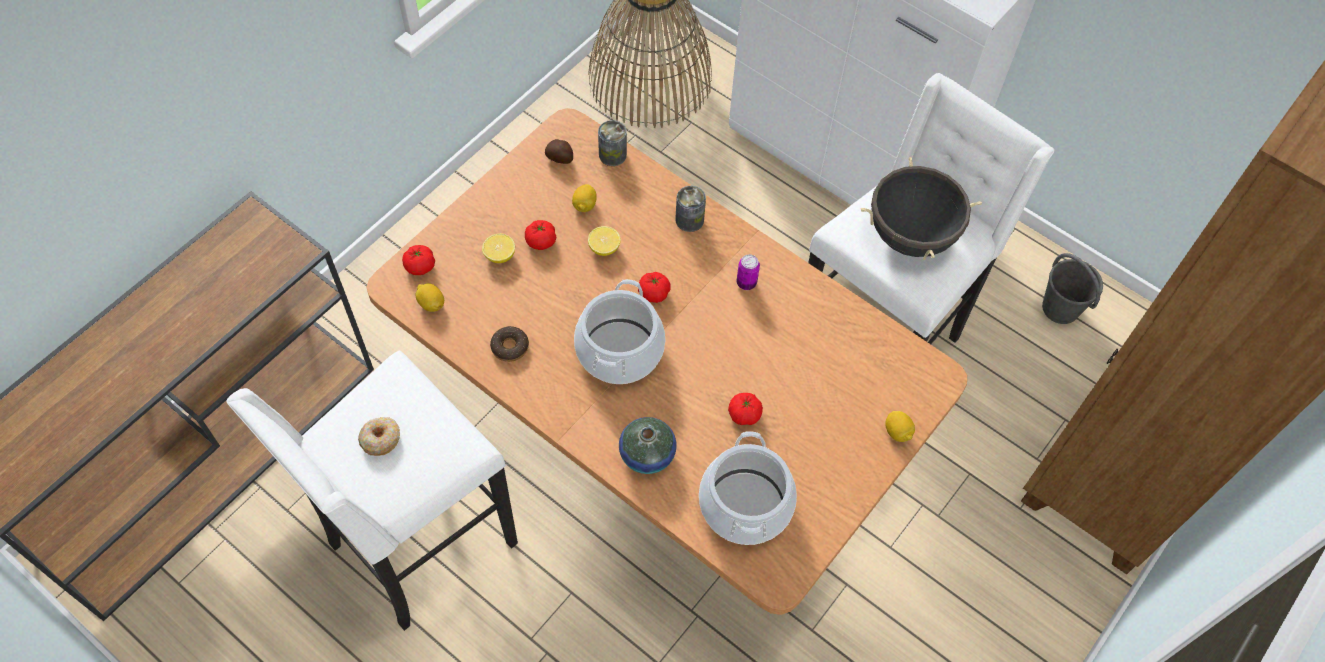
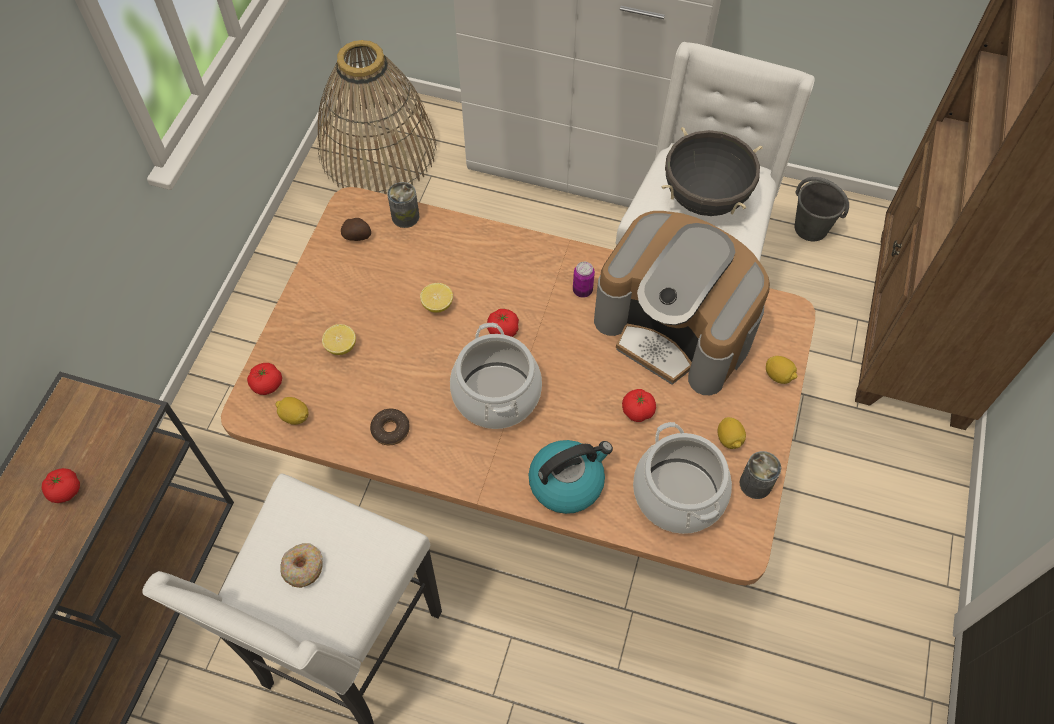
camera: 20 degrees left, 0 degrees up
(541, 241) = (374, 319): tomato -> tomato (66, 490)
(584, 205) = (400, 271): lemon -> lemon (729, 439)
(647, 454) = (567, 482): vase -> kettle
(689, 220) = (504, 251): can -> can (755, 484)
(819, 351) = (676, 329): none -> coffee machine

